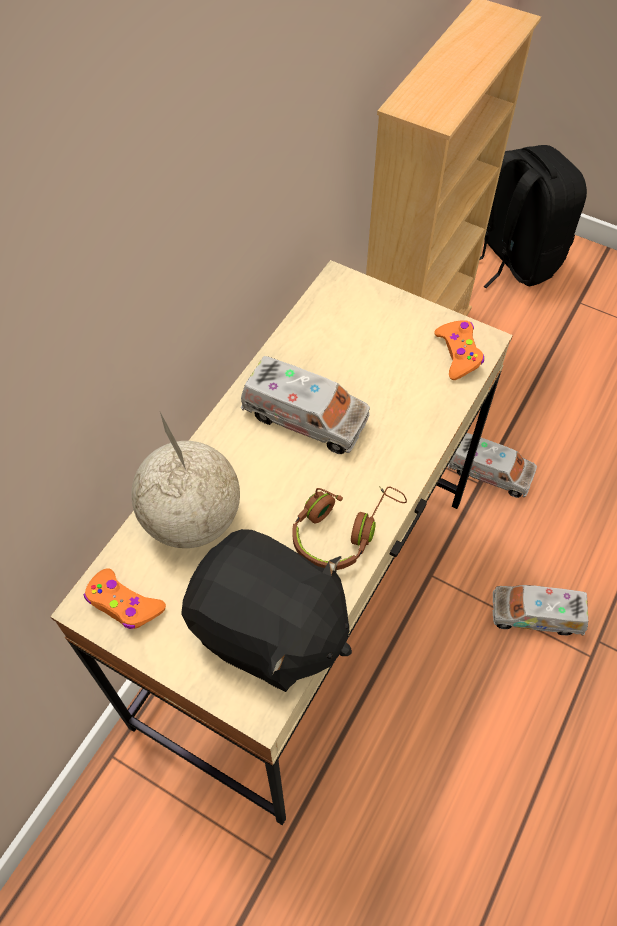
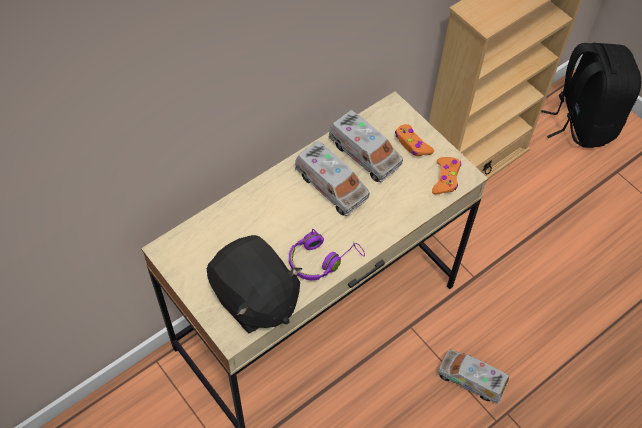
camera: 20 degrees right, 0 degrees up
(124, 604) = (182, 256): orange game controller -> orange game controller (412, 144)
(193, 518) = (239, 222): globe -> none
(343, 530) = (322, 259): brown headphones -> purple headphones
(490, 472) = (486, 272): toy truck -> toy truck (364, 154)

